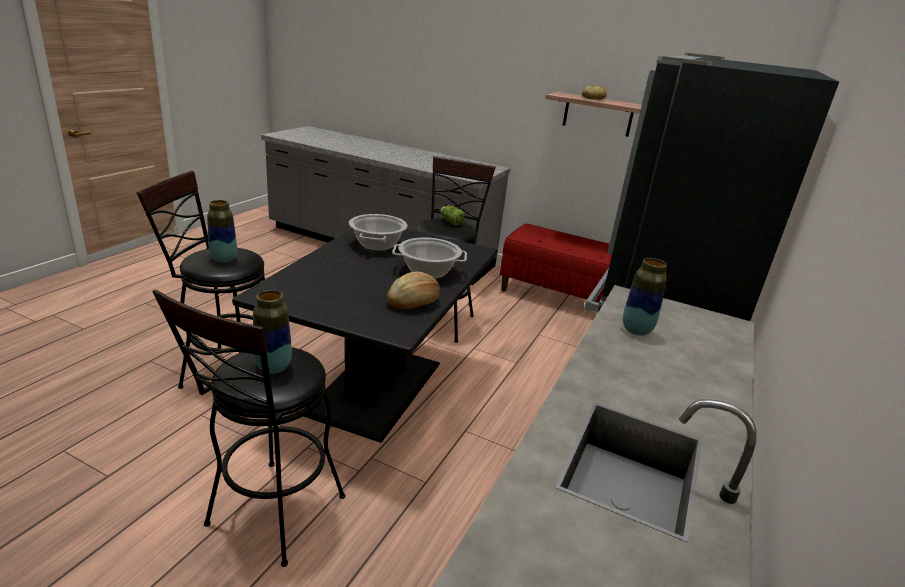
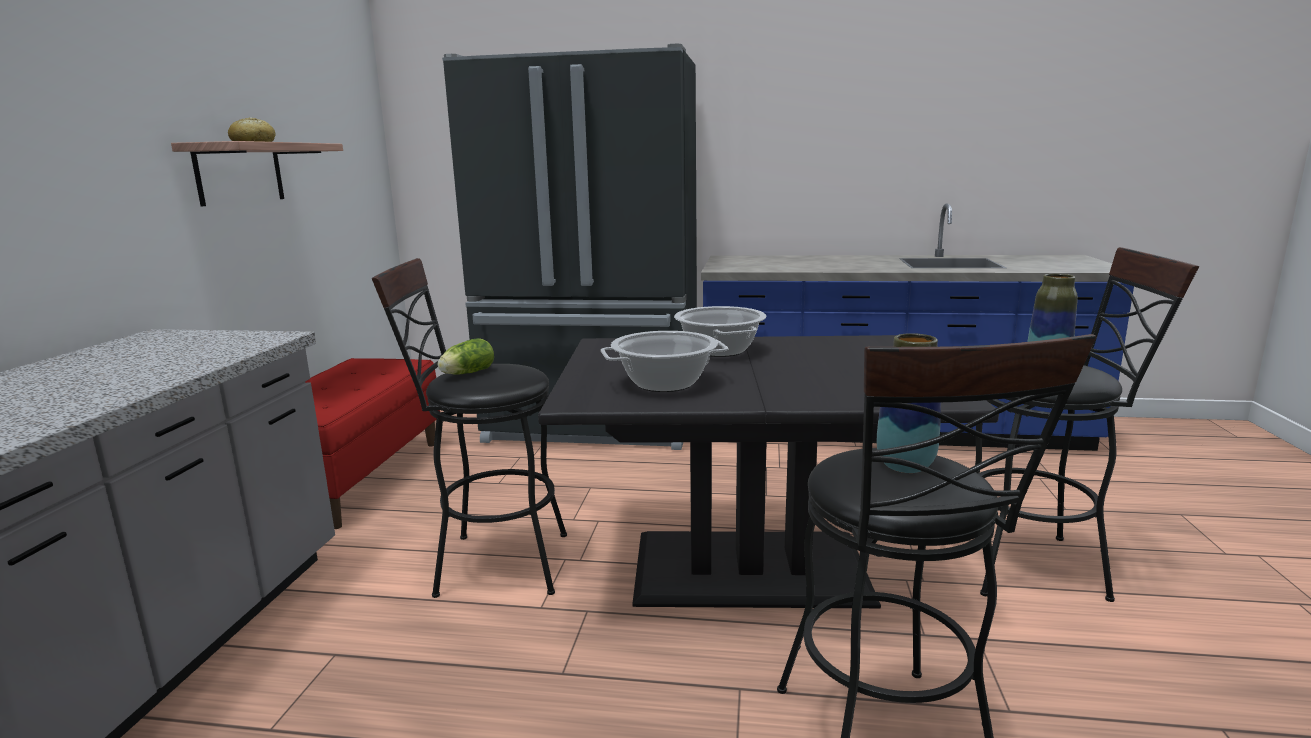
camera: 105 degrees left, 10 degrees down
(414, 302) = (815, 344): bread -> none
(636, 330) = (786, 266): vase -> none

